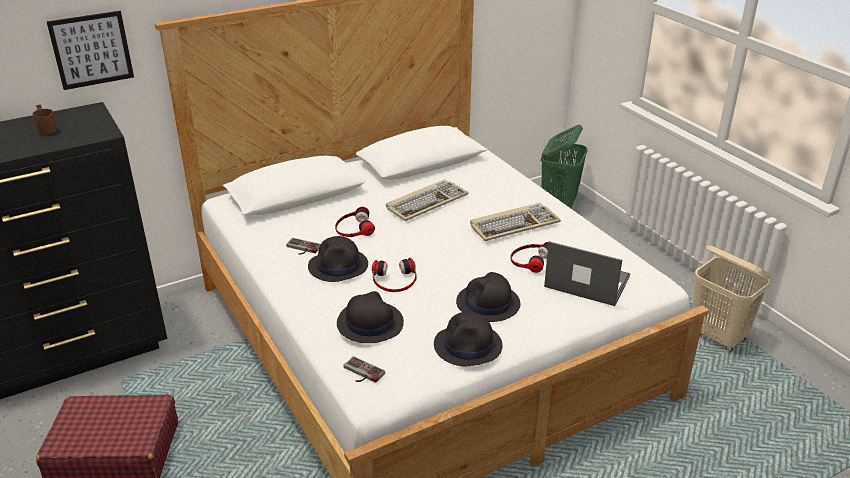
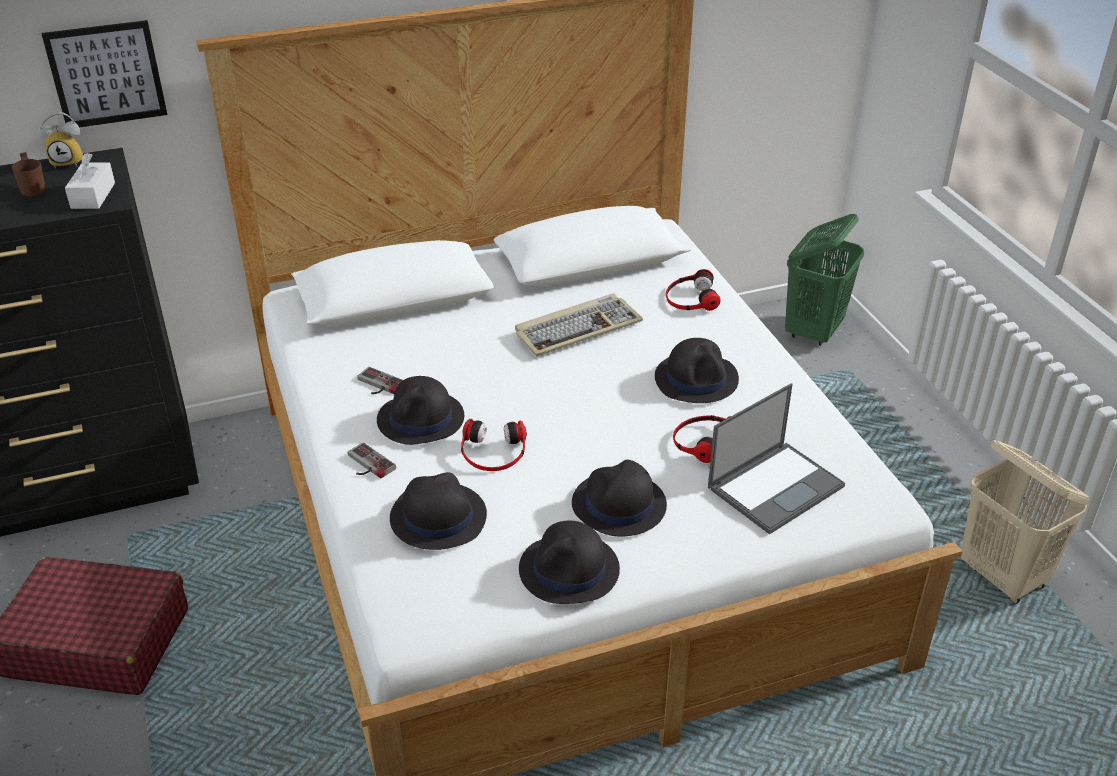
camera: 10 degrees right, 5 degrees up
(67, 112) = (69, 161): none -> alarm clock
(92, 131) = (93, 195): none -> white tissue box
(354, 228) = (460, 360): headphones -> headphones (691, 298)
(361, 373) = (404, 594): game controller -> game controller (367, 465)
(514, 224) = (696, 379): keyboard -> black hat
(586, 281) = (776, 486): laptop -> laptop turned 105 degrees clockwise

